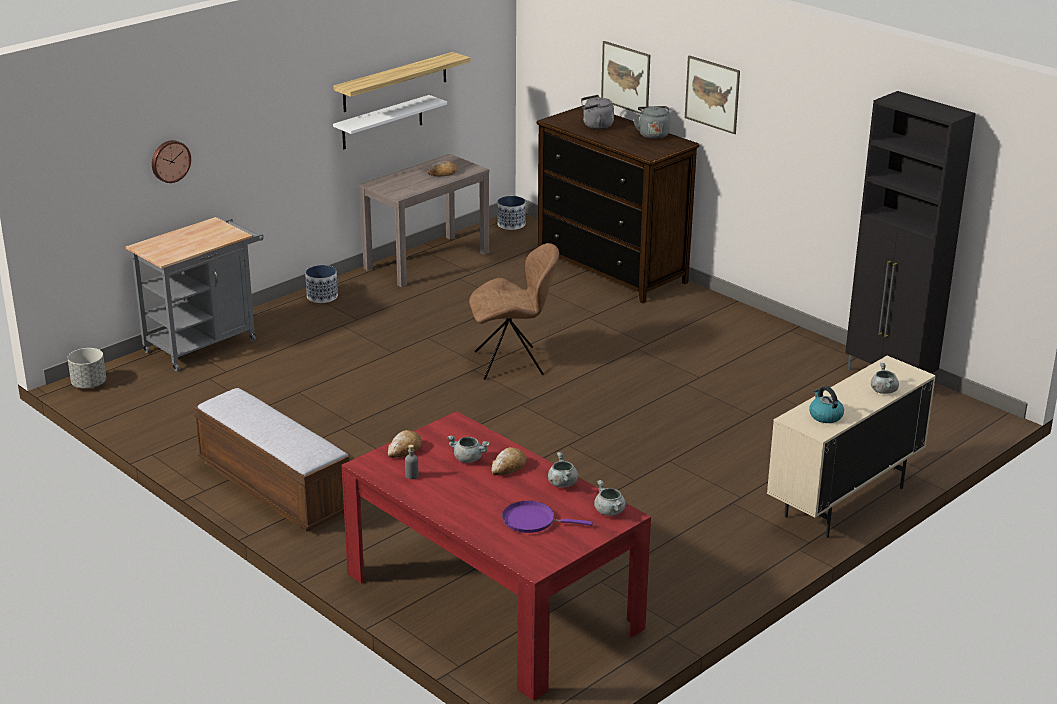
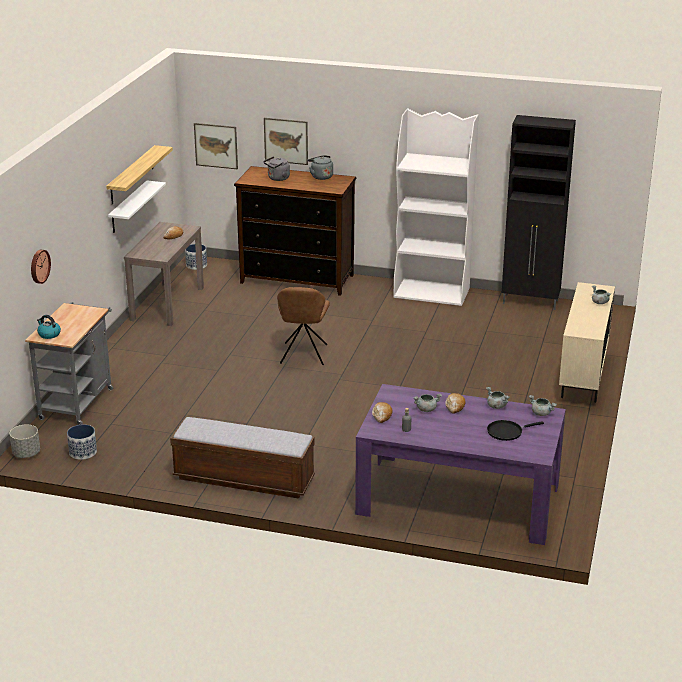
camera: 30 degrees left, 0 degrees up
(322, 296) = (123, 347): planter -> planter (83, 452)
(492, 600) = (458, 499): red dining table -> purple dining table
(512, 363) = (303, 355): brown chair -> brown chair turned 135 degrees clockwise
(532, 520) = (507, 432): purple frying pan -> black frying pan
(712, 94) = (364, 140): picture -> picture (216, 146)
(765, 331) = (432, 293): none -> white bookcase
(825, 416) = (587, 325): kettle -> kettle (49, 334)

